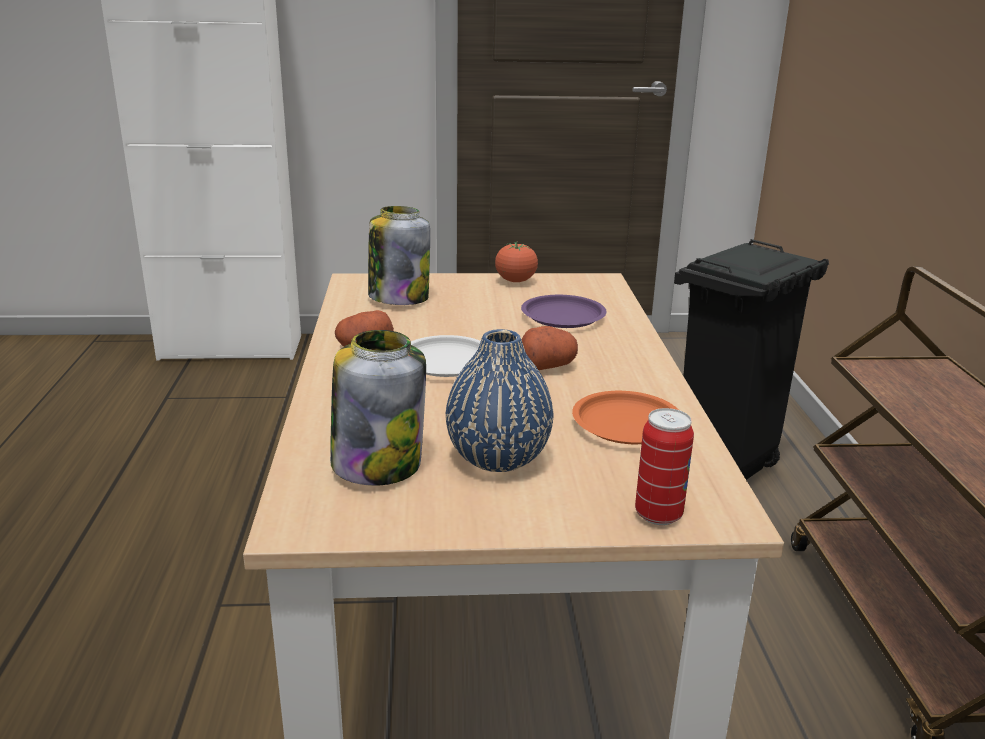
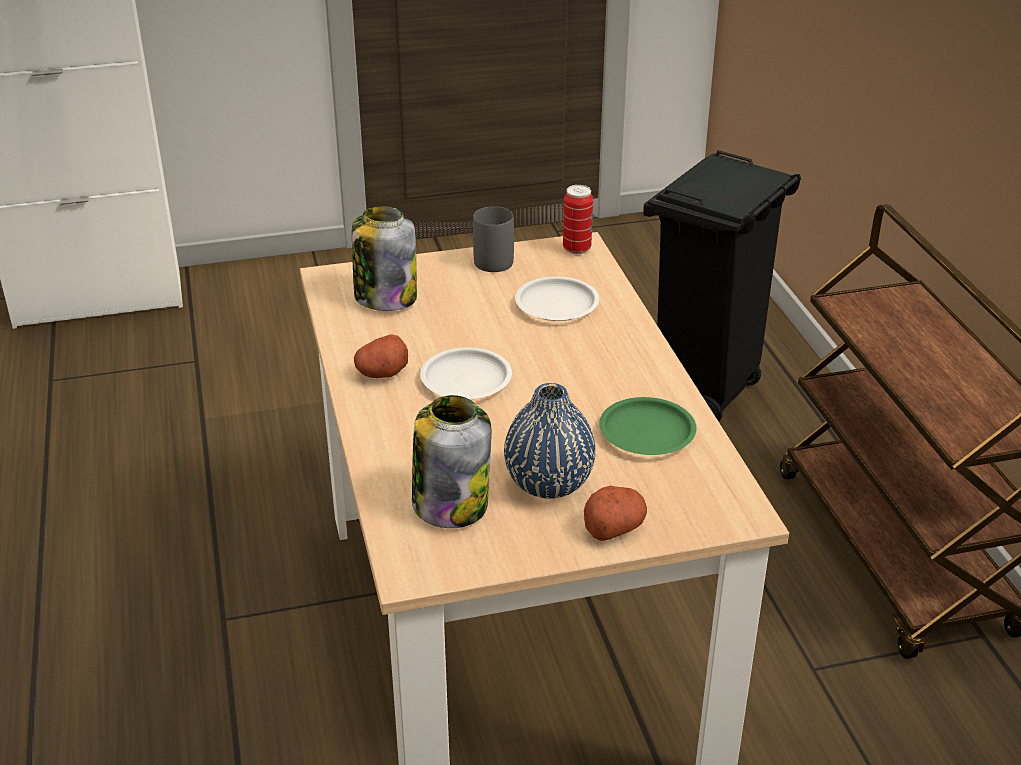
camera: 10 degrees left, 10 degrees up
(515, 281) = (495, 258): tomato -> grey mug
(547, 365) = (559, 372): potato -> potato (613, 527)
(564, 317) = (557, 305): purple plate -> white plate
(626, 424) = (646, 432): orange plate -> green plate
(658, 514) = (691, 521): can -> can (576, 249)

